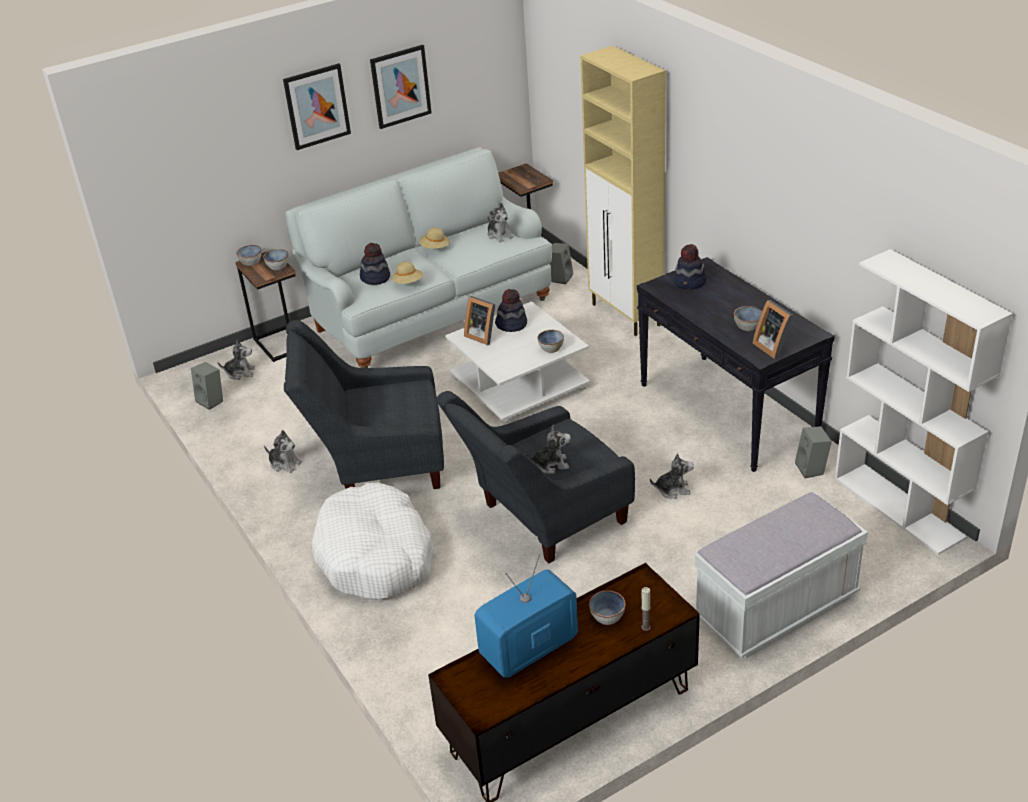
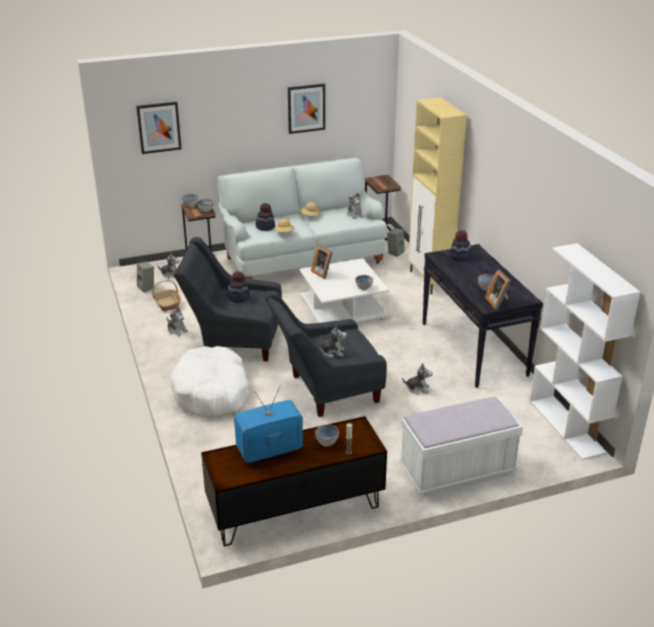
camera: 10 degrees right, 5 degrees down
(253, 423) = (167, 304): none -> basket
(317, 106) = (248, 112): picture -> picture (159, 127)
(511, 324) = (344, 269): hat -> hat (238, 297)
(812, 469) = (516, 393): grey speaker -> none

